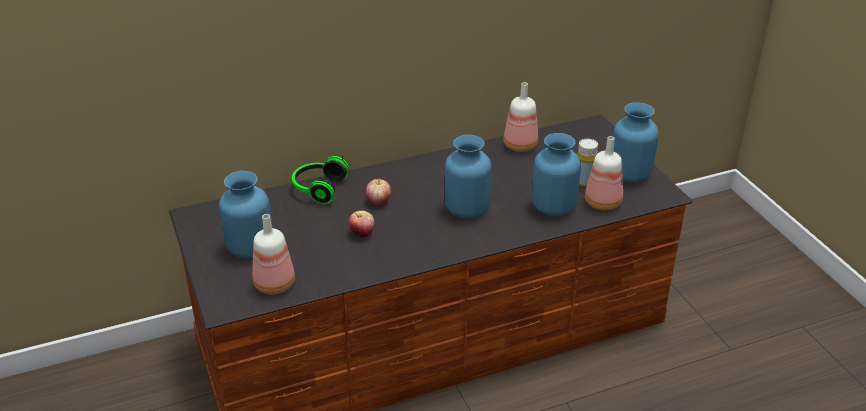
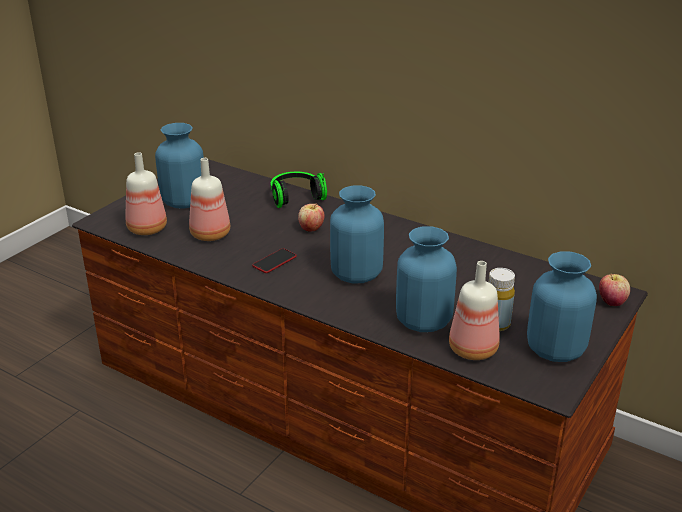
camera: 55 degrees right, 5 degrees down
(362, 234) = (256, 239): apple -> apple (611, 302)
(408, 238) = (274, 261): none -> phone
(520, 146) = (503, 264): bottle -> bottle (209, 235)

